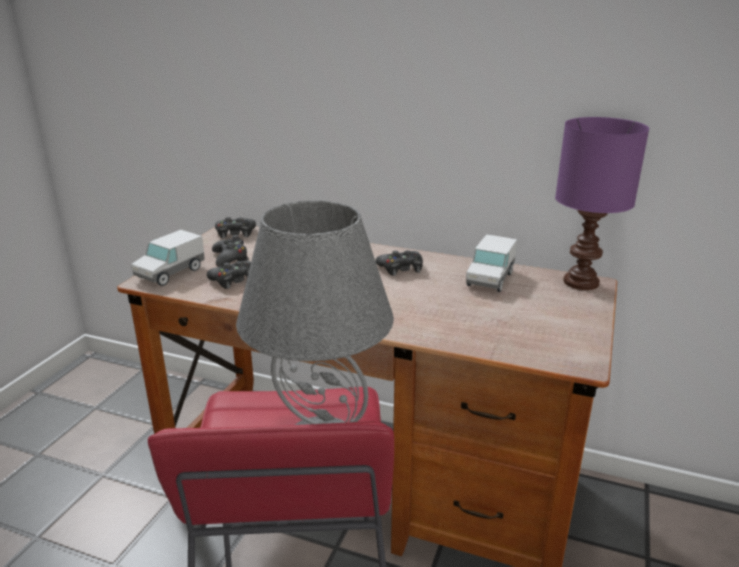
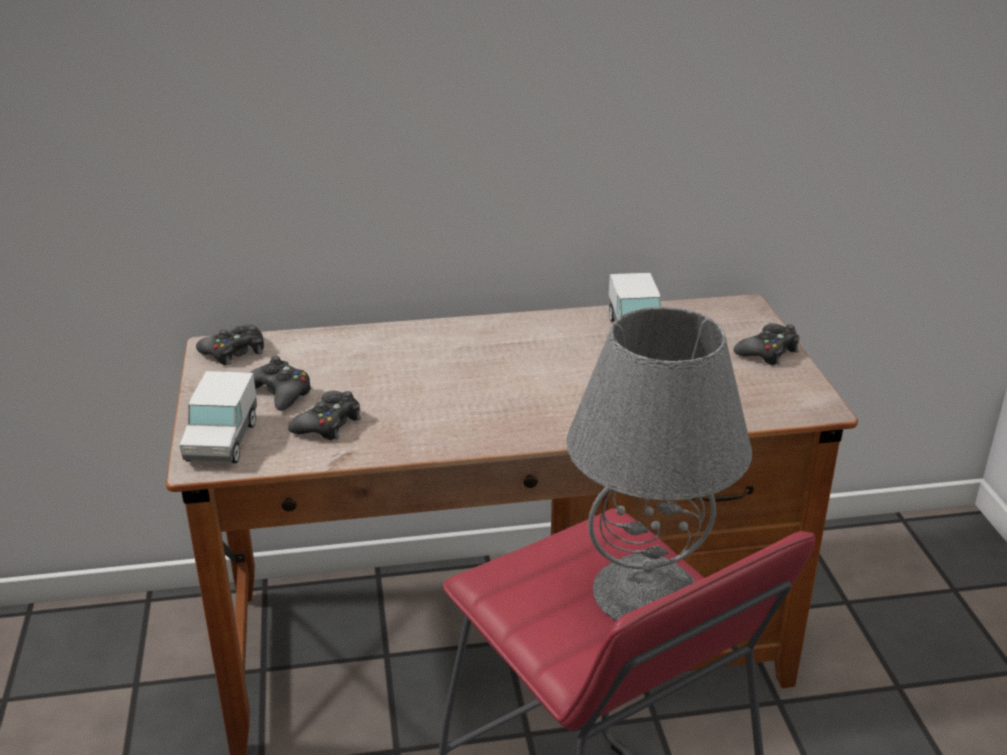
camera: 30 degrees left, 5 degrees up
(401, 268) = (520, 346): black game controller -> black game controller (768, 352)
(580, 281) = (729, 307): purple table lamp -> none

